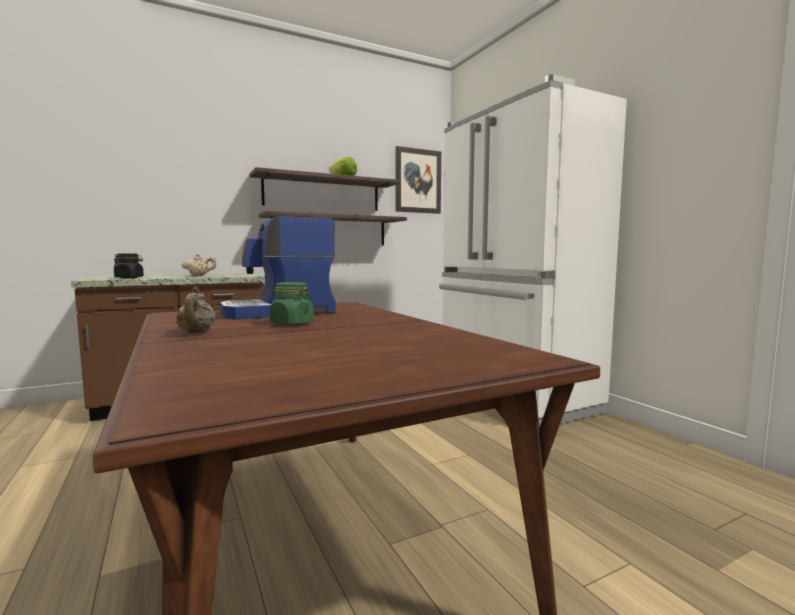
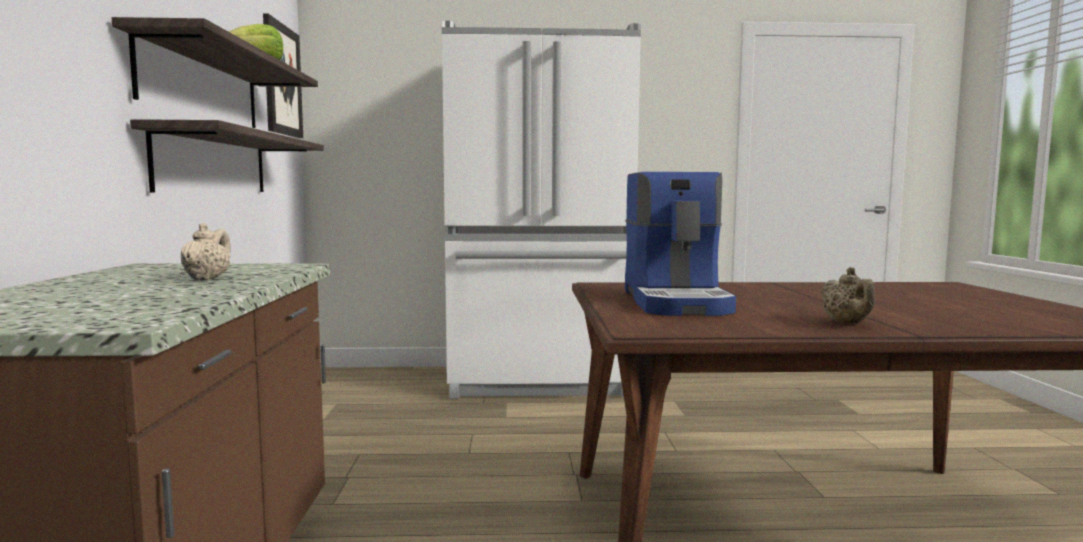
camera: 65 degrees left, 0 degrees up
(129, 278) = (161, 304): black jar -> none
(196, 333) = (847, 323): beige teapot -> beige teapot turned 75 degrees clockwise
(291, 323) = (781, 303): green jar -> none

